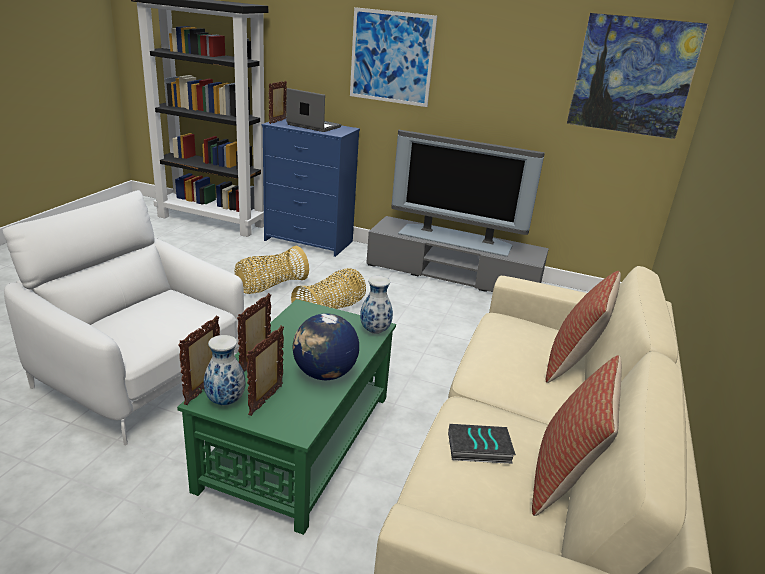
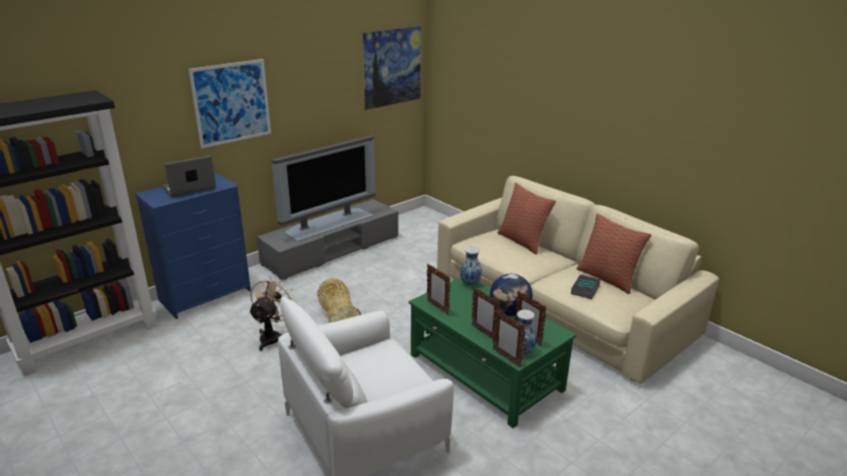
camera: 60 degrees left, 0 degrees up
(270, 286) = (272, 336): basket -> beige fan
(278, 121) = (154, 199): picture frame -> picture frame (437, 307)

